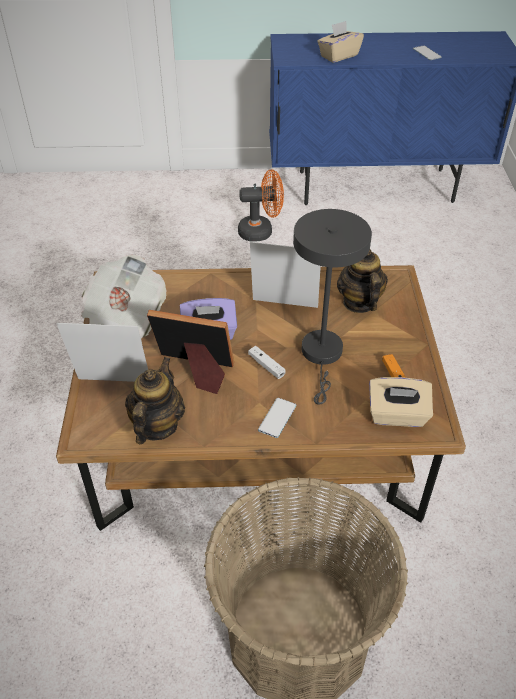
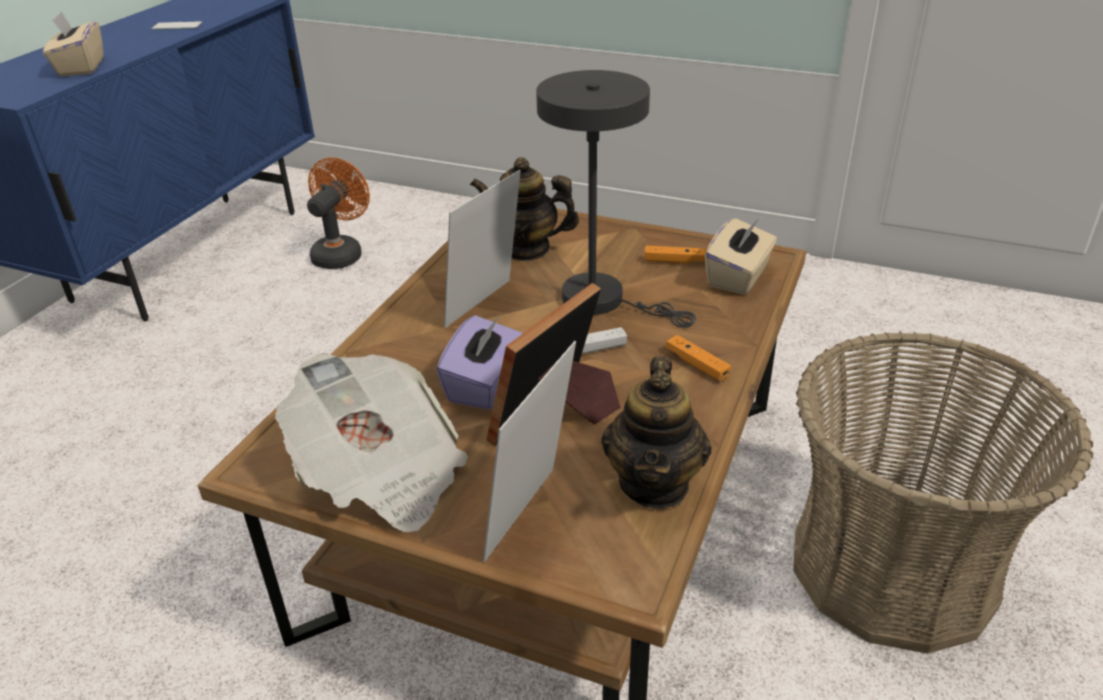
camera: 65 degrees left, 10 degrees down
(157, 425) = (655, 483): teapot -> teapot turned 120 degrees counterclockwise
(261, 231) = (148, 380): orange fan -> orange fan (341, 253)
(277, 418) = (697, 364): phone -> orange game controller

